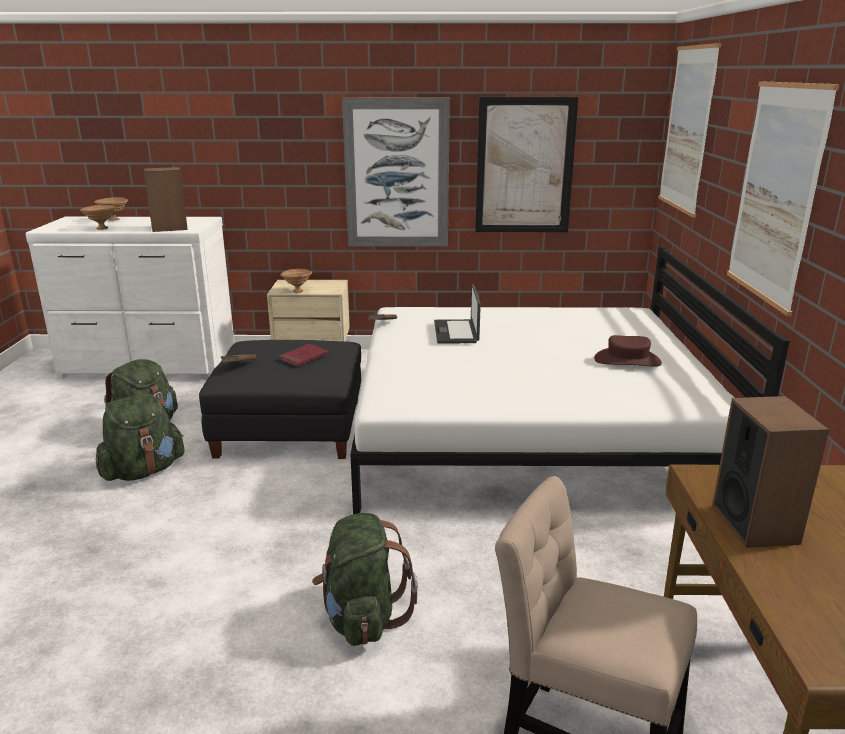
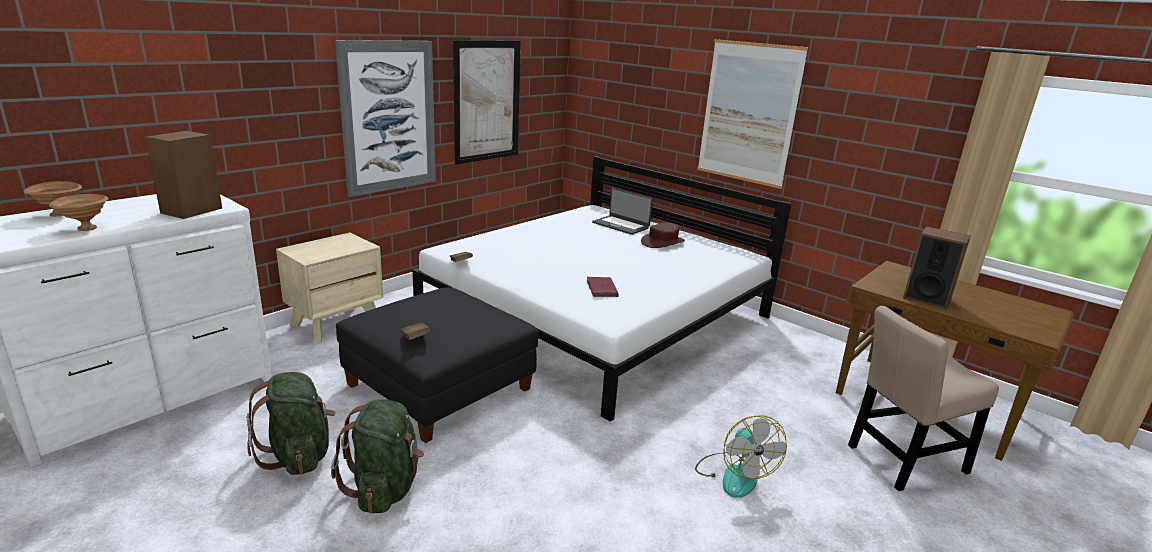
camera: 50 degrees left, 0 degrees up
(297, 291) = (330, 254): brown bowl -> none
(303, 357) = (454, 311): red book -> red book (601, 289)
(362, 617) = (734, 474): green backpack -> fan
(457, 332) = (529, 253): laptop -> laptop (621, 225)
(687, 129) = (610, 67): picture -> none

